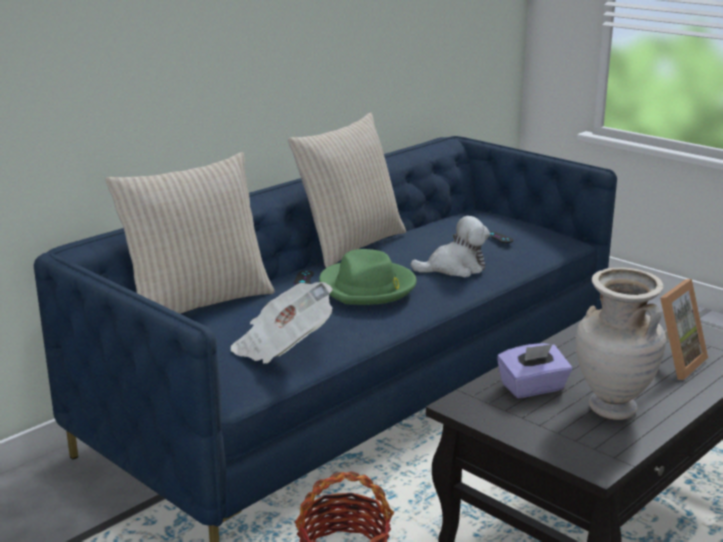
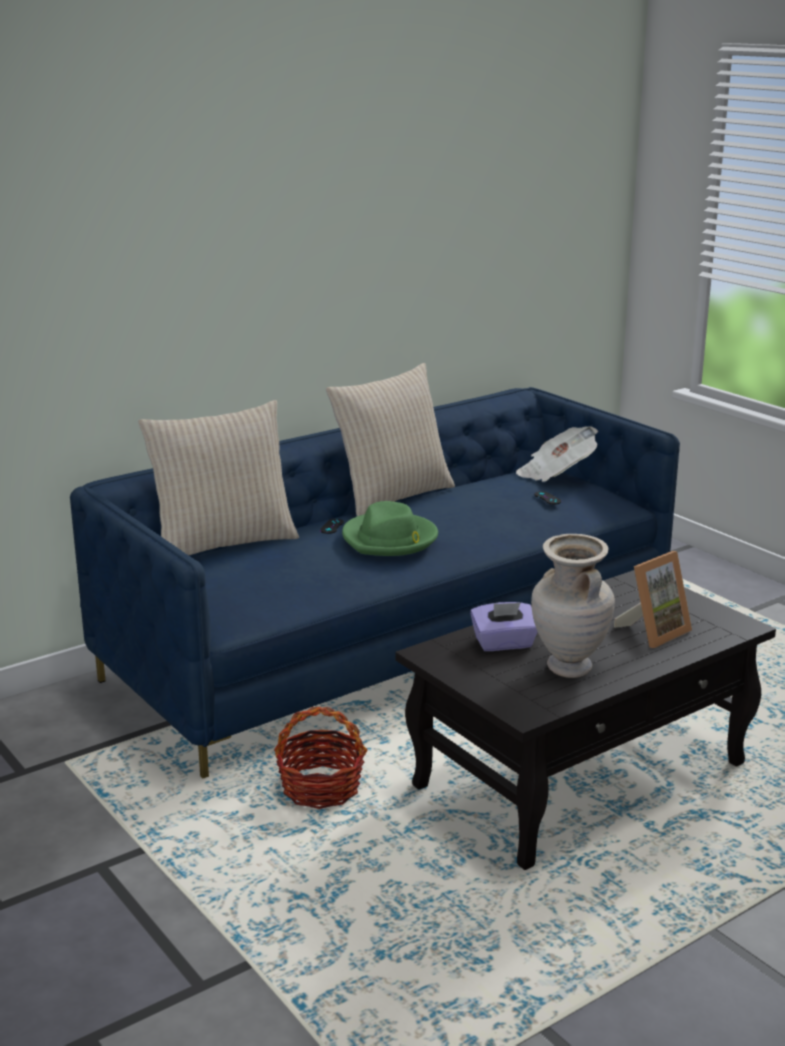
camera: 10 degrees right, 0 degrees up
(282, 347) = (286, 589): newspaper -> newspaper (556, 474)
(454, 268) = (487, 526): plush toy -> none

